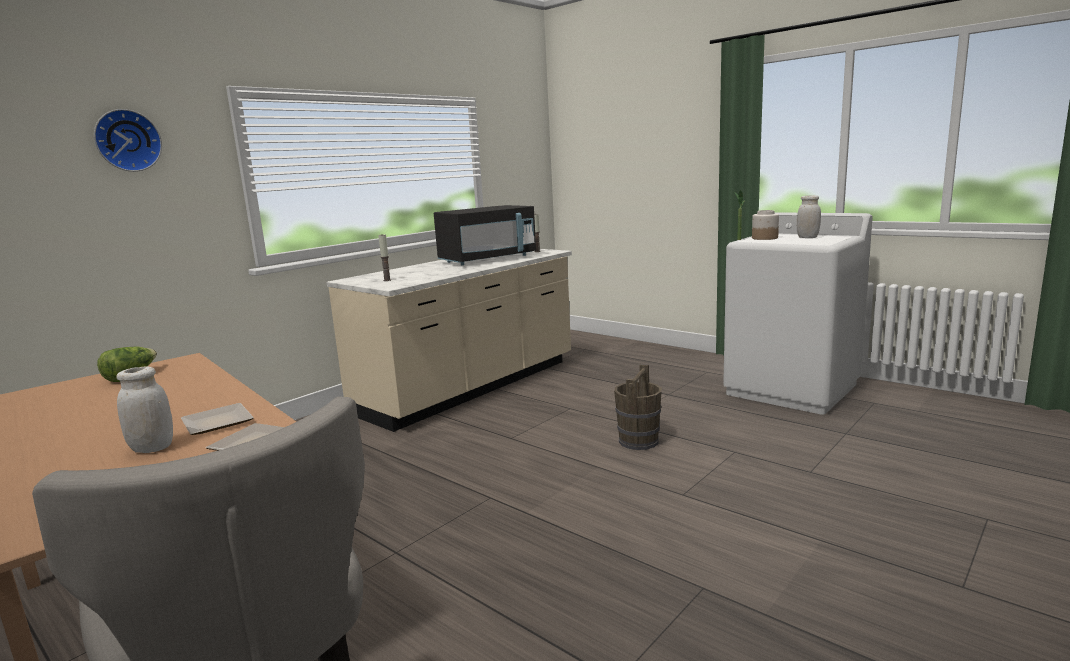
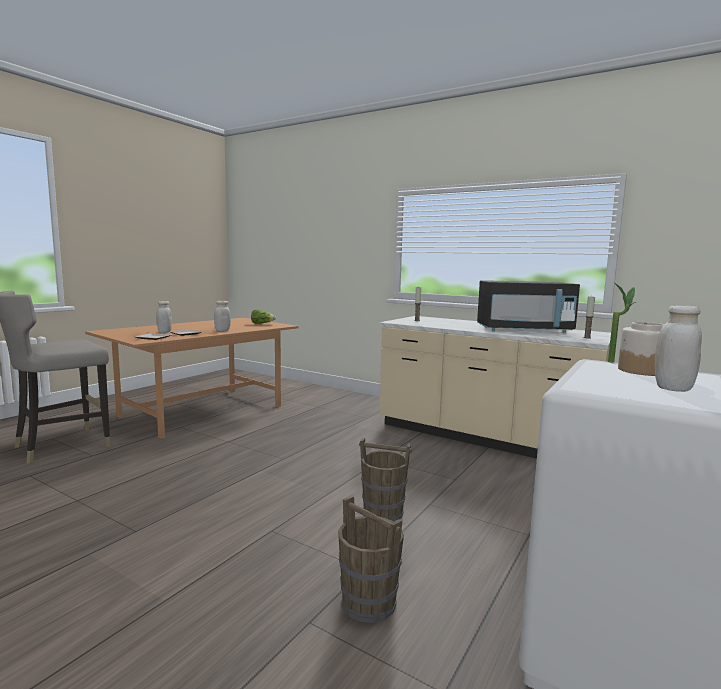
camera: 80 degrees right, 5 degrees down
(127, 141) = (347, 222): wall clock -> none
(201, 397) = (222, 330): none -> white jar
(488, 259) = (524, 330): black microwave -> black microwave turned 45 degrees counterclockwise
(777, 450) = (369, 603): none -> brown bucket

